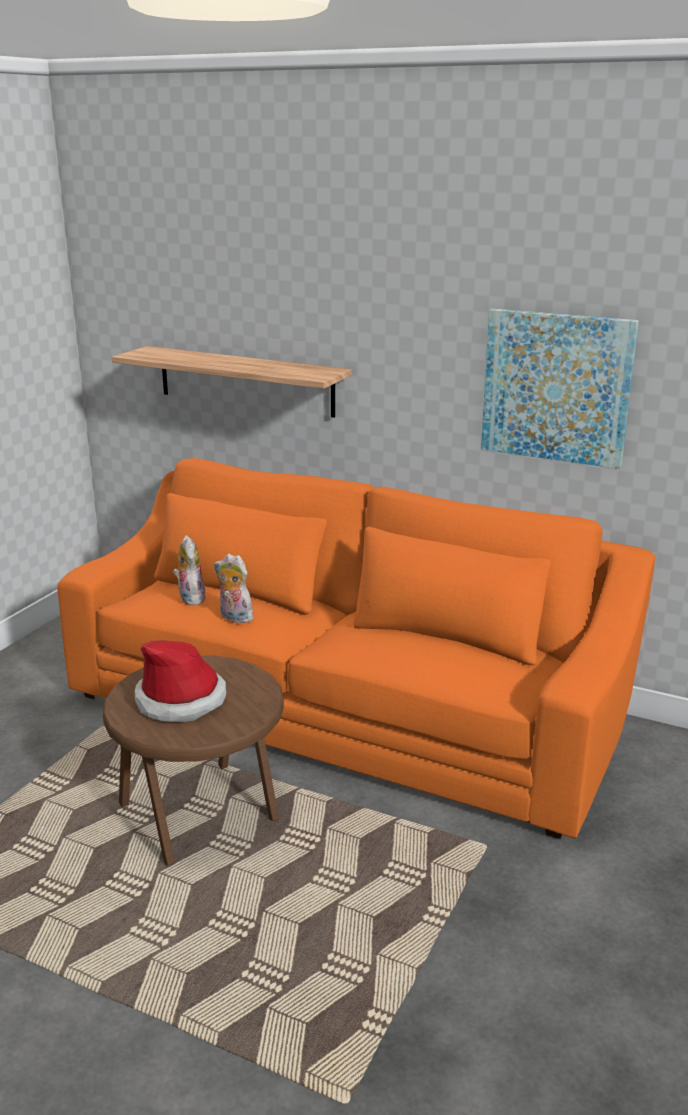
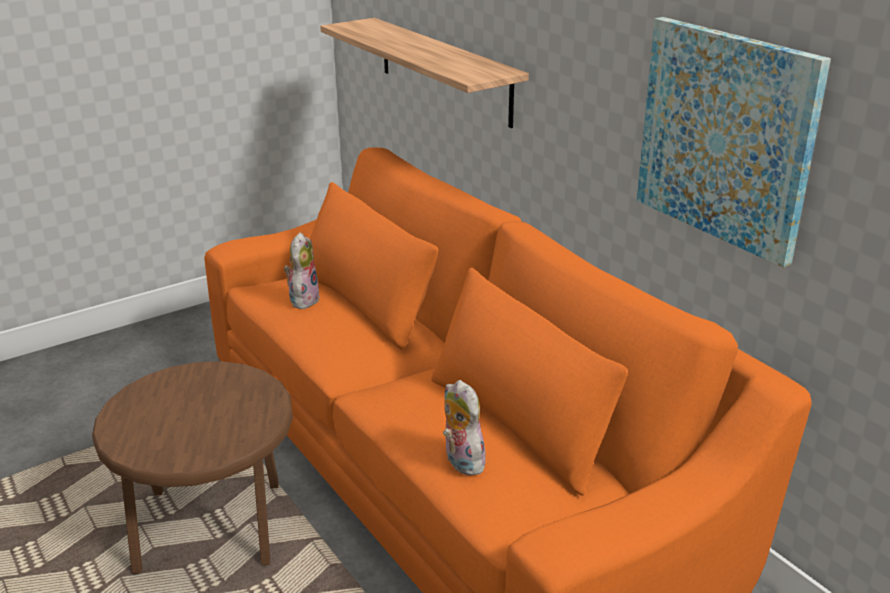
camera: 30 degrees right, 5 degrees up
(181, 699) = (180, 410): hat -> none
(234, 618) = (320, 333): plush toy -> plush toy (461, 461)

